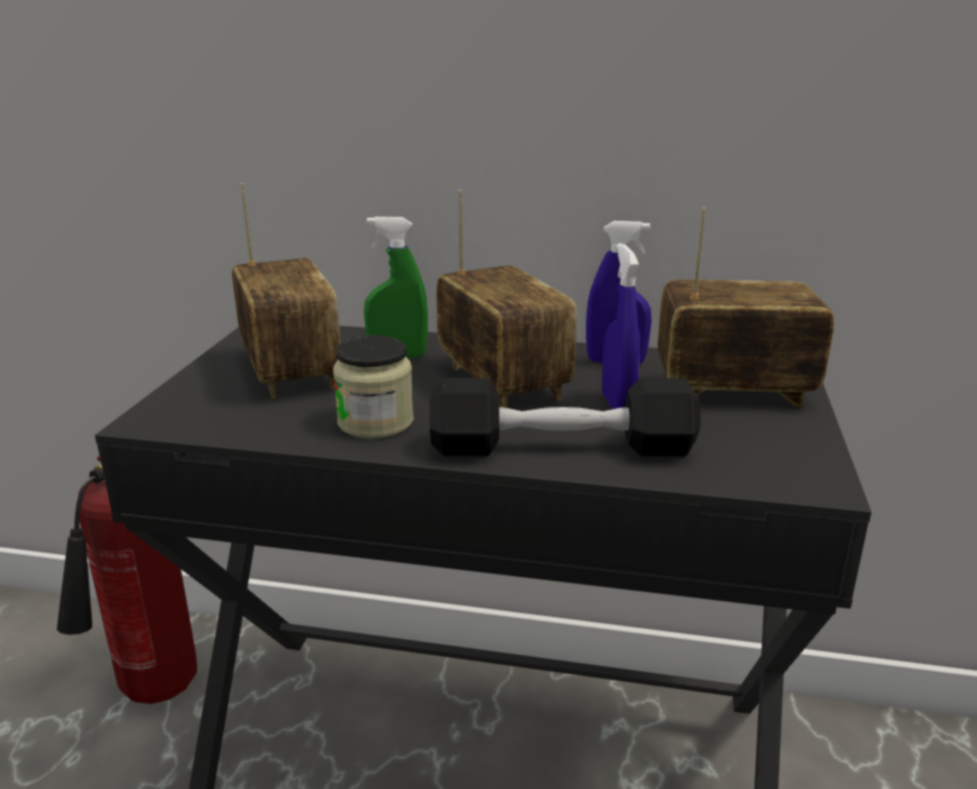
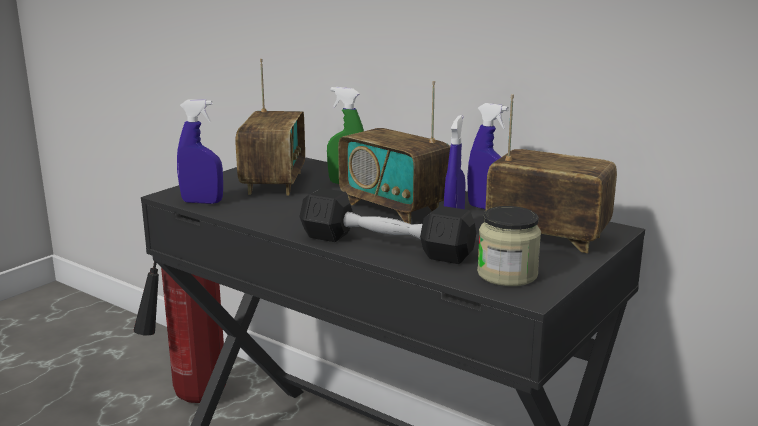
camera: 25 degrees right, 5 degrees down
(212, 425) = (202, 202): none -> blue spray bottle
(375, 422) = (291, 215): jar -> jar (507, 274)
(502, 383) = (394, 208): radio -> radio turned 135 degrees clockwise

